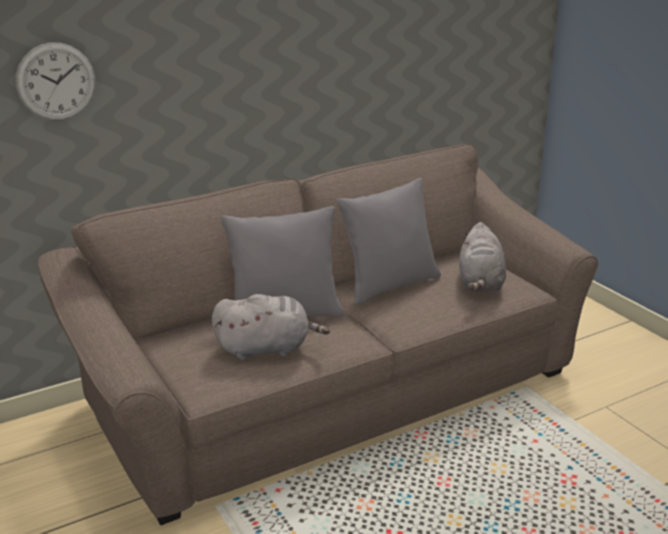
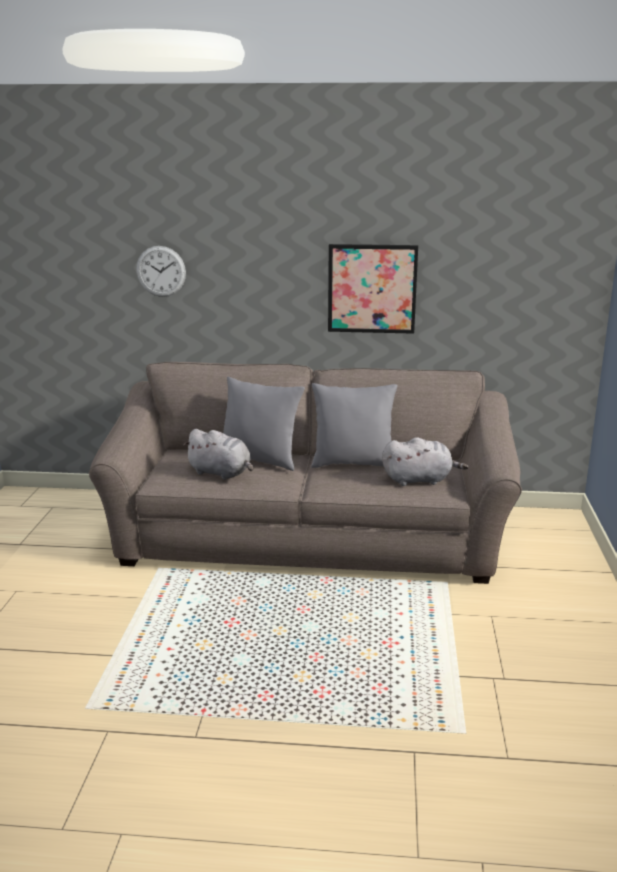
camera: 35 degrees right, 5 degrees down
(336, 65) = (372, 288): none -> picture
(480, 283) = (420, 480): grey plush toy -> grey plush toy turned 135 degrees counterclockwise

